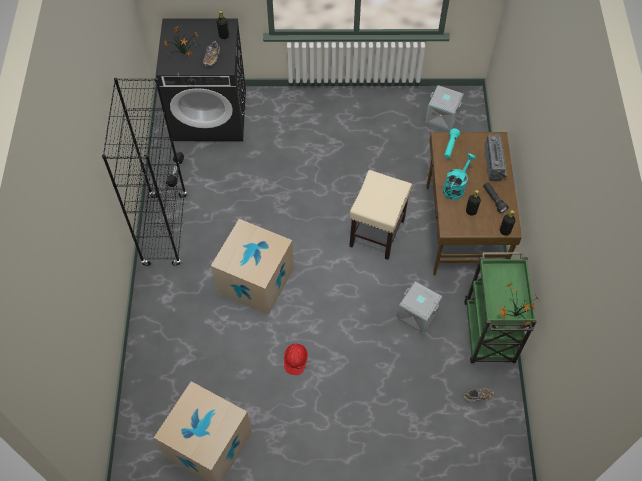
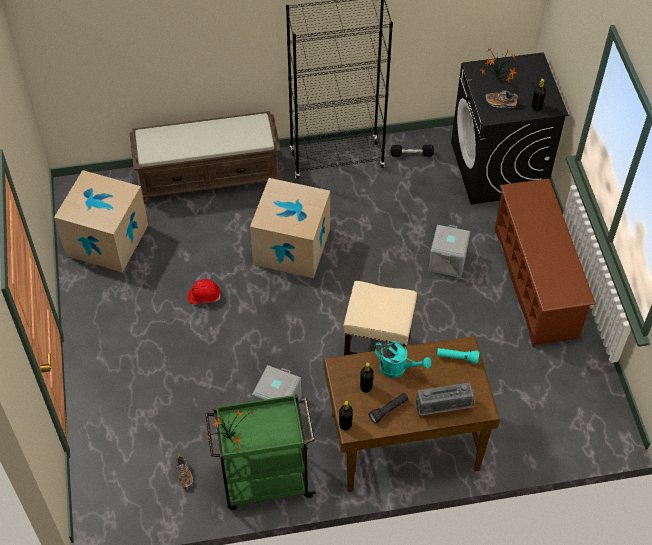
camera: 80 degrees right, 5 degrees down
(152, 340) = (209, 176): none -> brown bench
(331, 115) = (535, 283): none -> brown shoe rack
(443, 116) = (575, 404): grey storage box -> grey storage box (448, 261)

